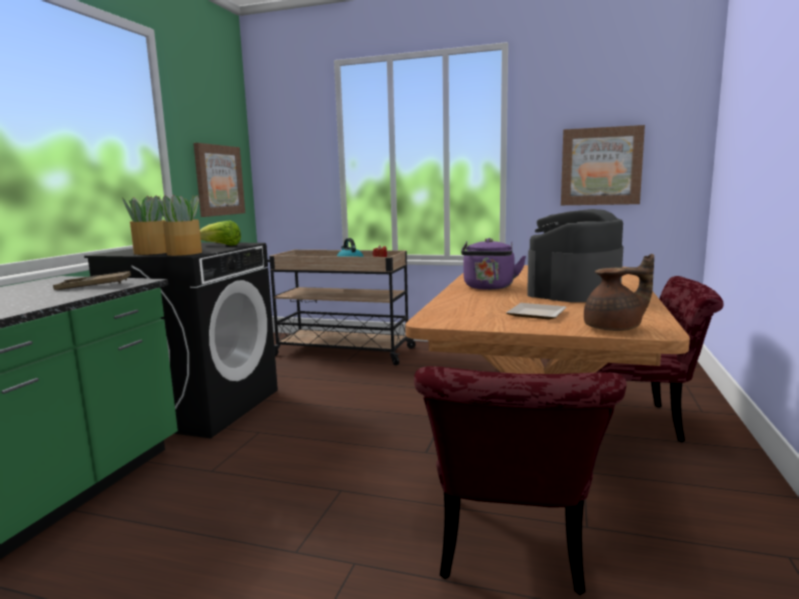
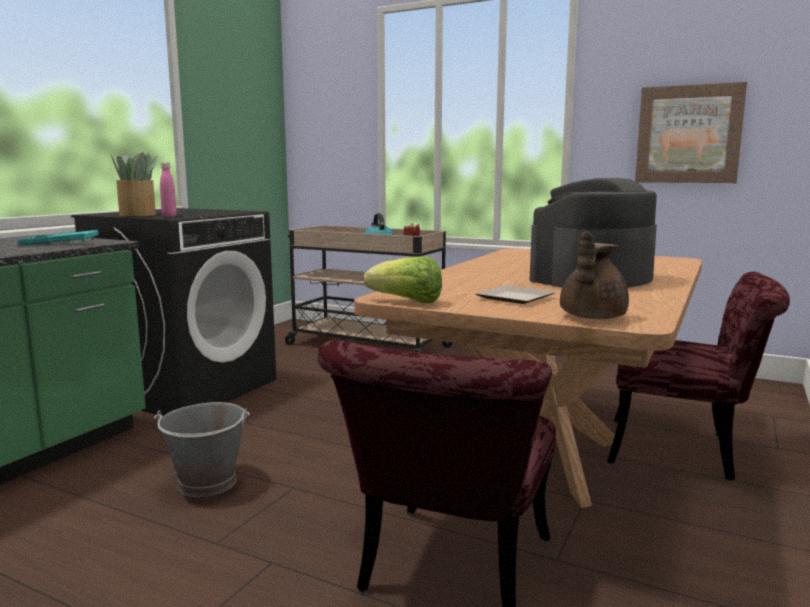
camera: 10 degrees right, 0 degrees up
(94, 286) = (59, 243): brown tray -> turquoise tray
(185, 253) = (169, 216): potted plant -> pink bottle
(219, 180) = (243, 144): picture -> none
(222, 245) = (218, 212): lettuce -> lettuce (407, 302)
(261, 495) = (208, 483): none -> grey bucket
(489, 287) = (494, 270): purple kettle -> none
(615, 328) = (590, 317): brown teapot -> brown teapot turned 120 degrees clockwise

